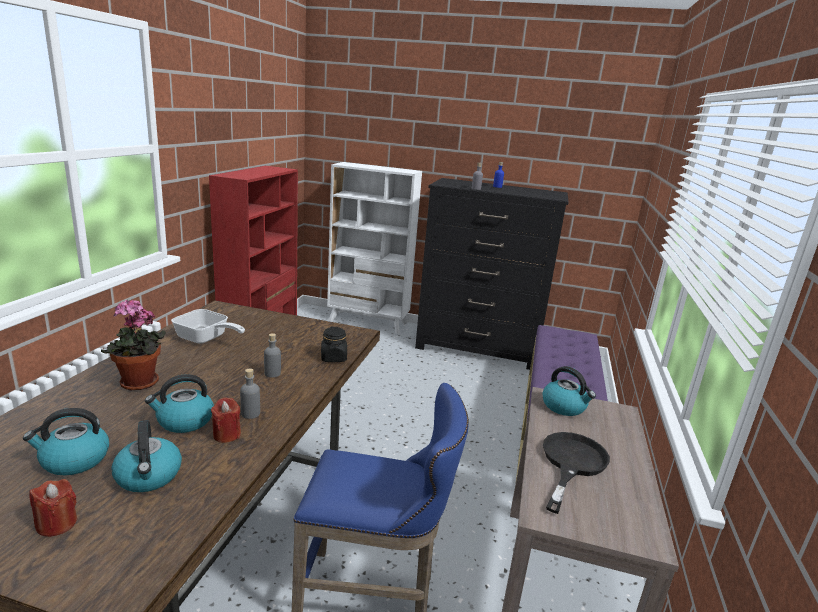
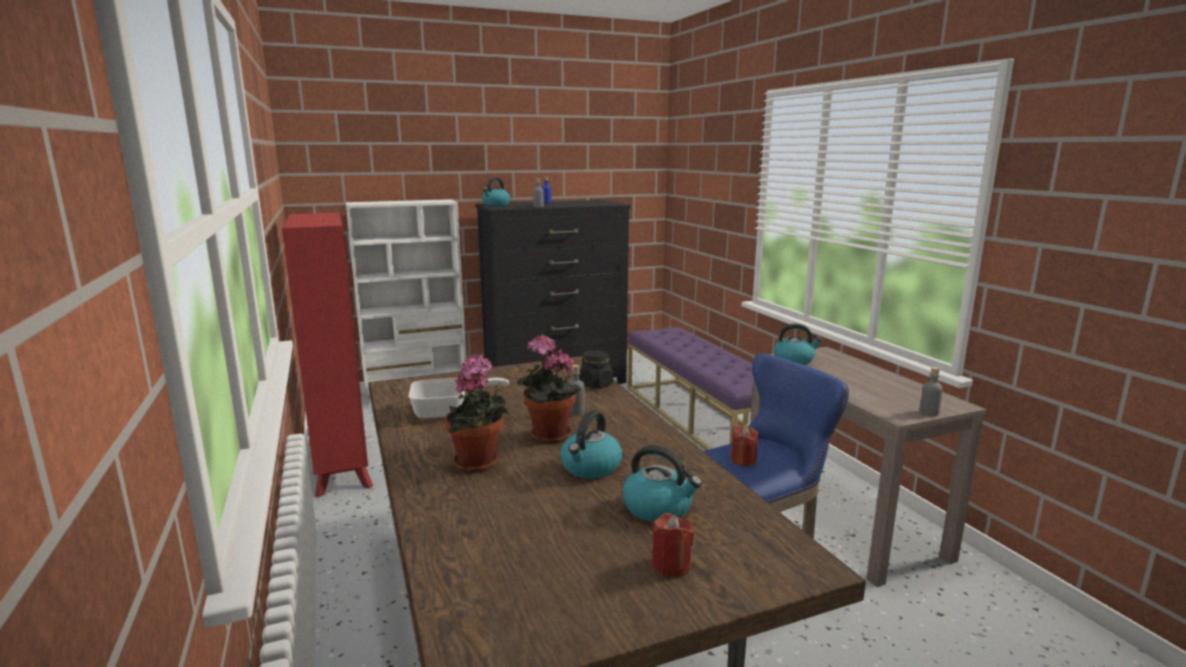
camera: 35 degrees left, 5 degrees down
(74, 460) = (572, 531): kettle -> kettle (496, 205)
(214, 384) = (547, 436): none -> potted plant
(227, 435) = (645, 460): red candle -> red candle (743, 460)
(250, 413) = (628, 441): grey bottle -> grey bottle (929, 412)
(571, 464) = (859, 387): black frying pan -> none

